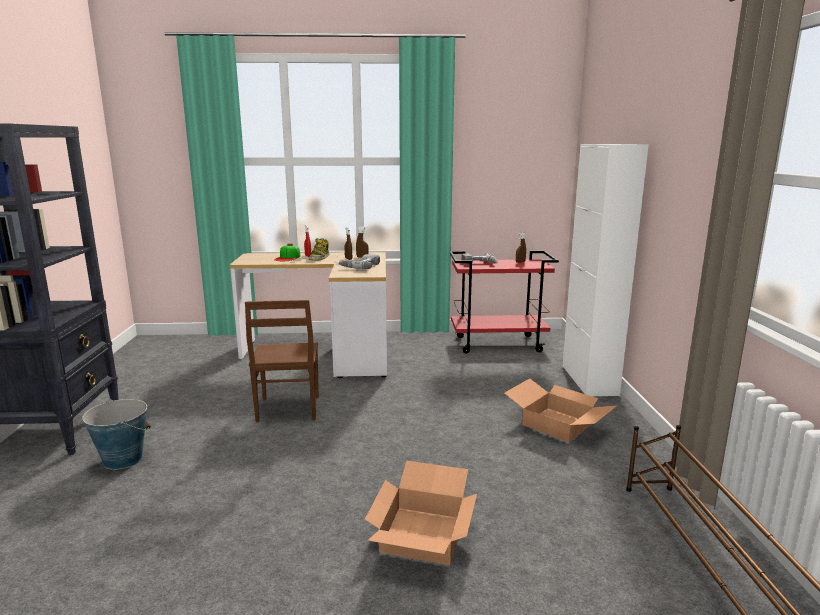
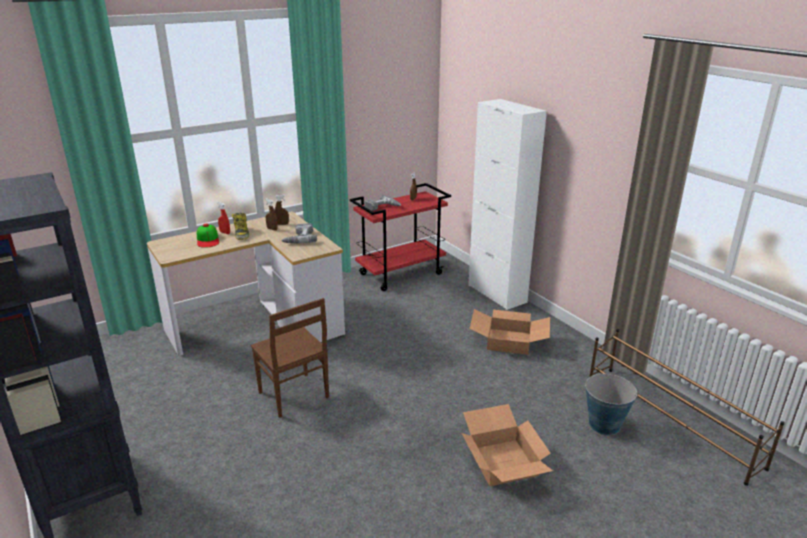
camera: 30 degrees left, 10 degrees up
(123, 459) = (200, 498): bucket -> bucket (604, 424)

